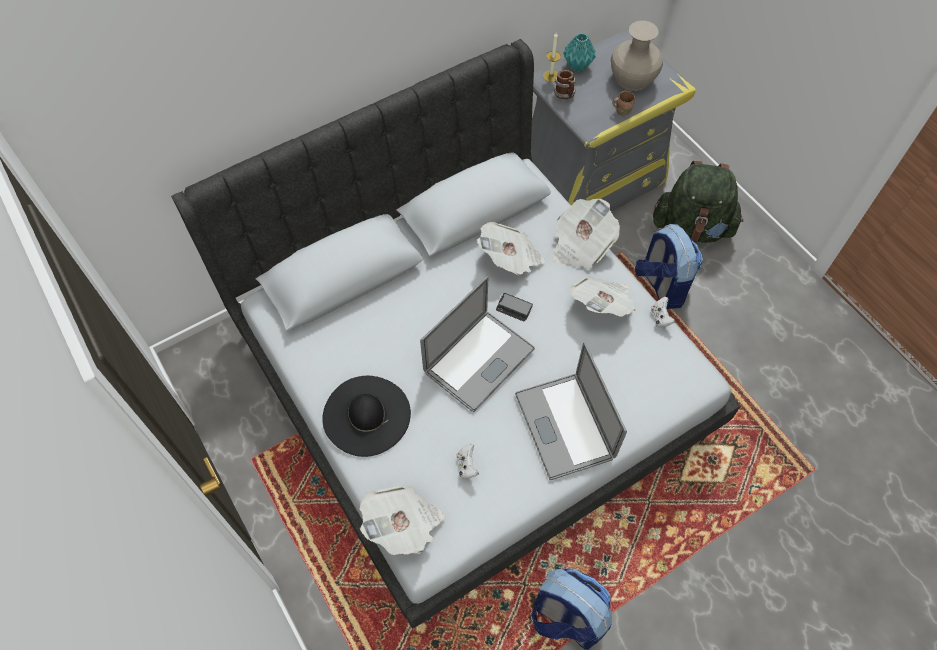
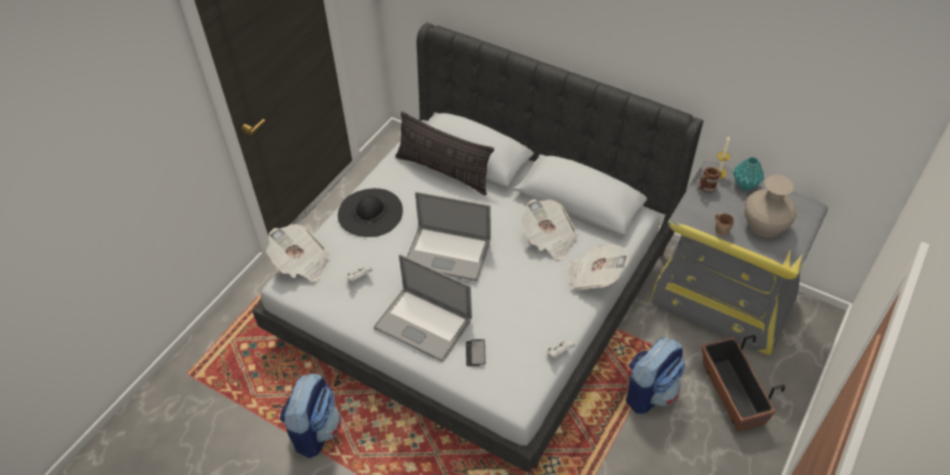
camera: 65 degrees right, 10 degrees down
(349, 312) = (443, 171): none -> pillow
(514, 308) = (506, 257): phone -> phone (475, 353)
(564, 425) = (423, 324): laptop -> laptop turned 105 degrees counterclockwise
(602, 305) = (545, 311): newspaper -> none
(692, 228) = (732, 394): green backpack -> planter

